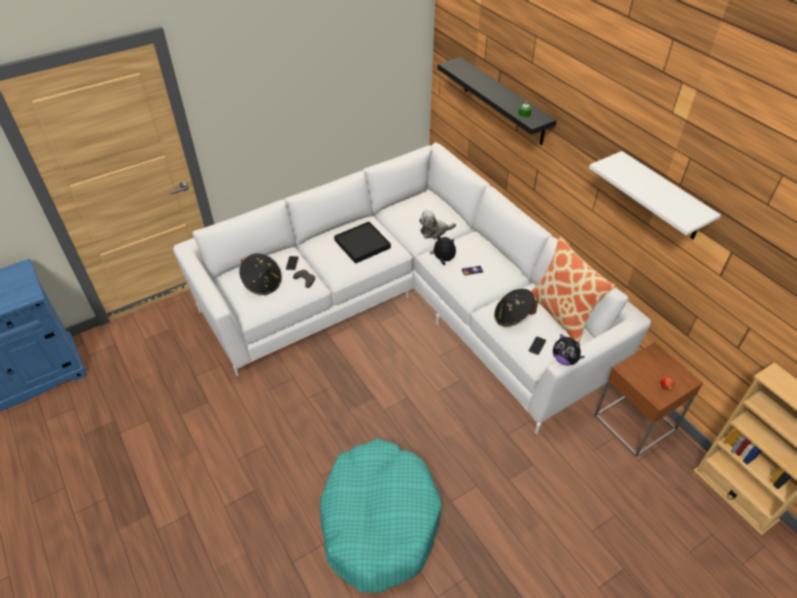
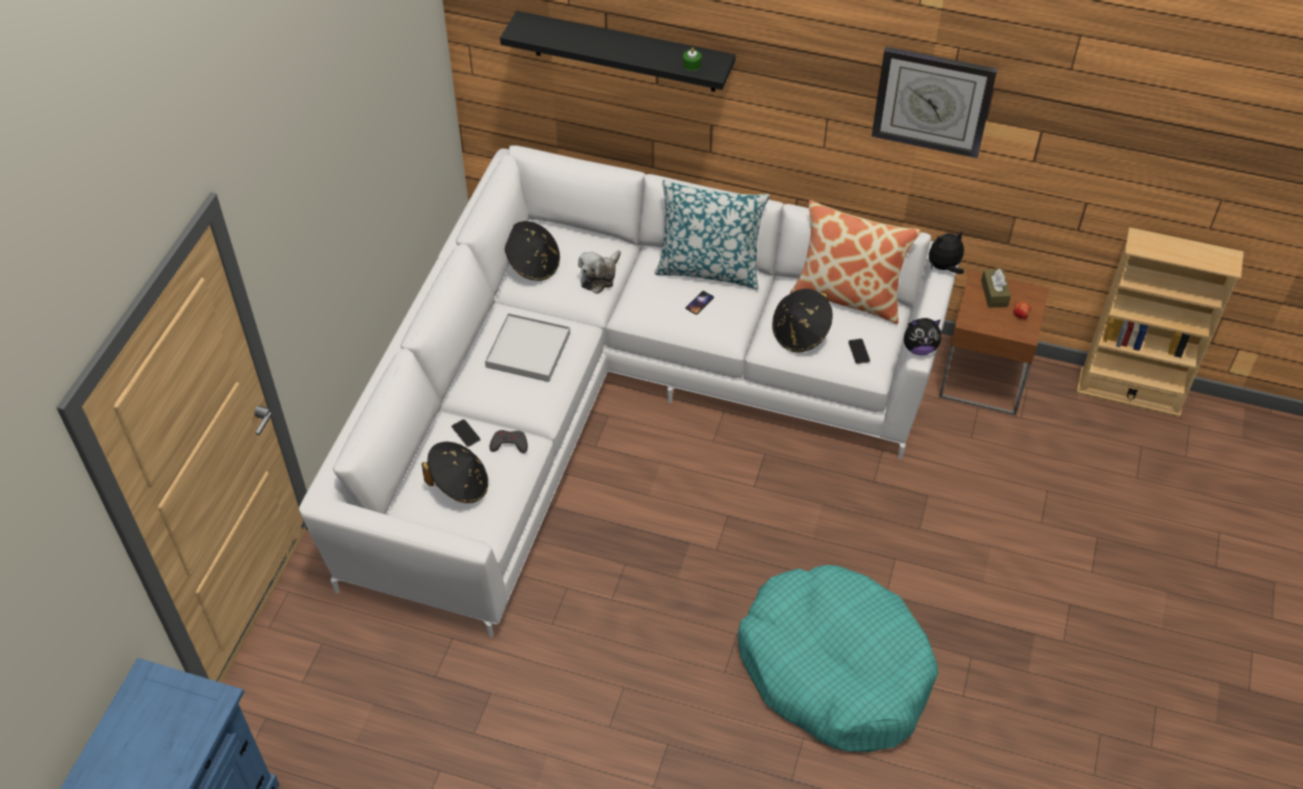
camera: 40 degrees left, 5 degrees up
(362, 244) = (528, 350): black tray -> white tray
(408, 209) = (533, 264): none -> black hat
(443, 260) = (651, 309): plush toy -> plush toy (944, 267)
(495, 257) = (709, 269): none -> pillow
(659, 364) = (994, 293): none -> brown tissue box
(662, 197) = (933, 101): white shelf -> wall clock

